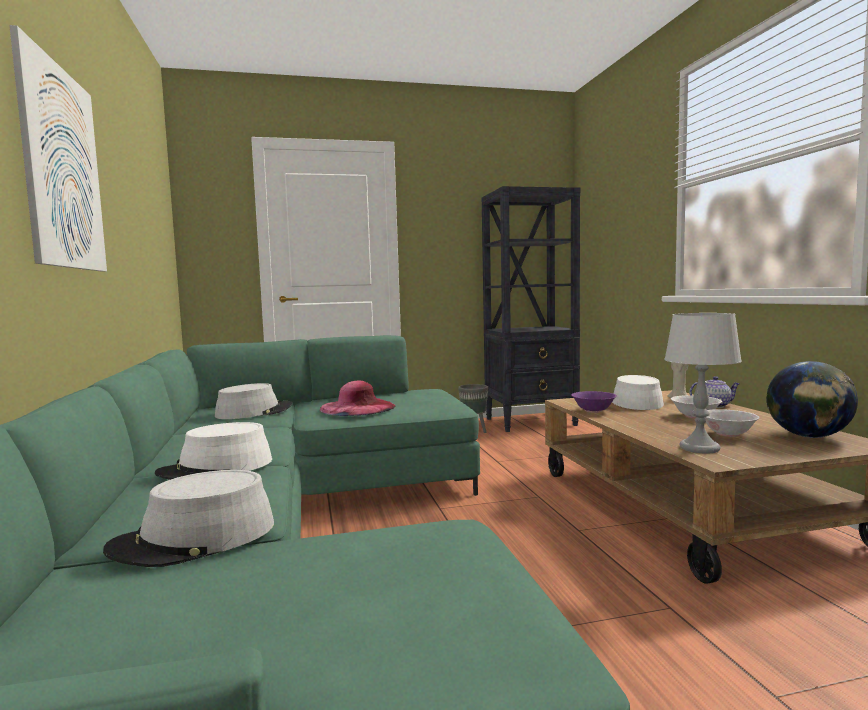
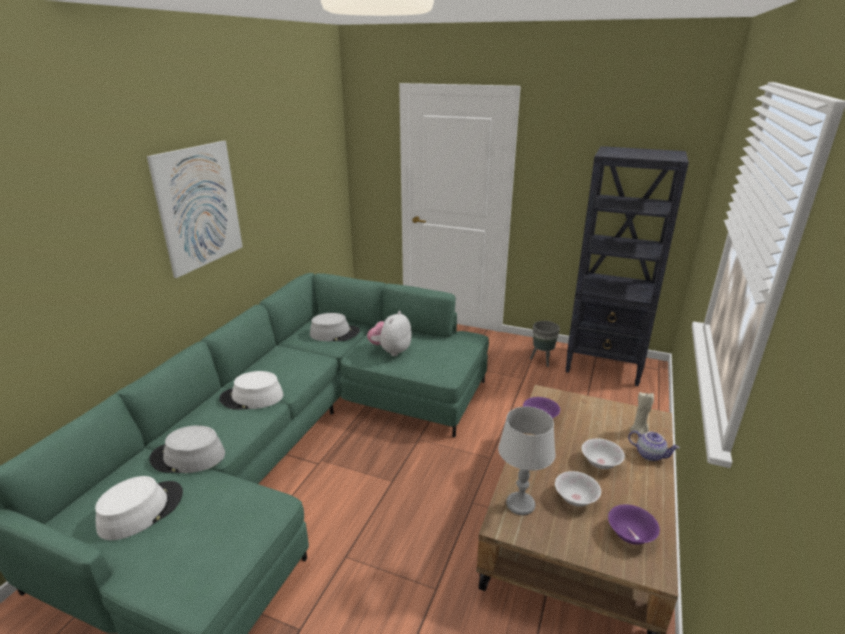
camera: 35 degrees right, 20 degrees up
(357, 407) = (391, 351): pink hat -> plush toy
(635, 402) = (595, 419): white hat -> white hat (141, 510)
(808, 436) = (630, 535): globe -> purple bowl

